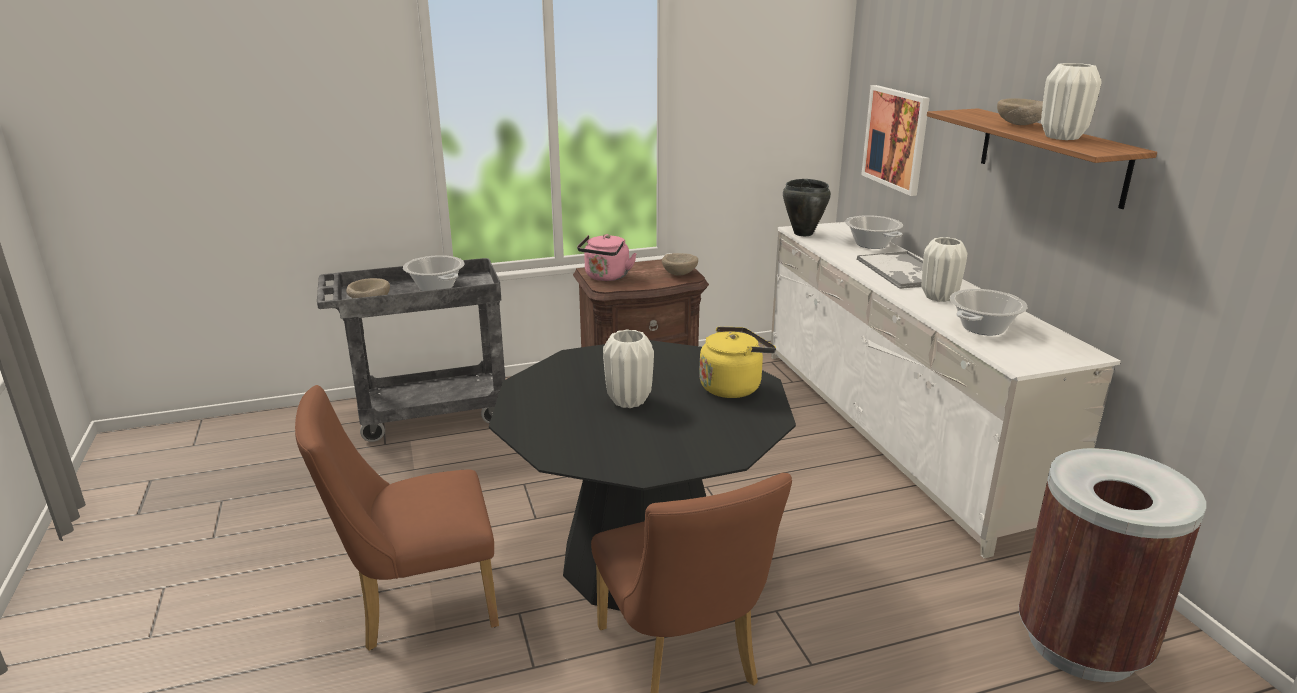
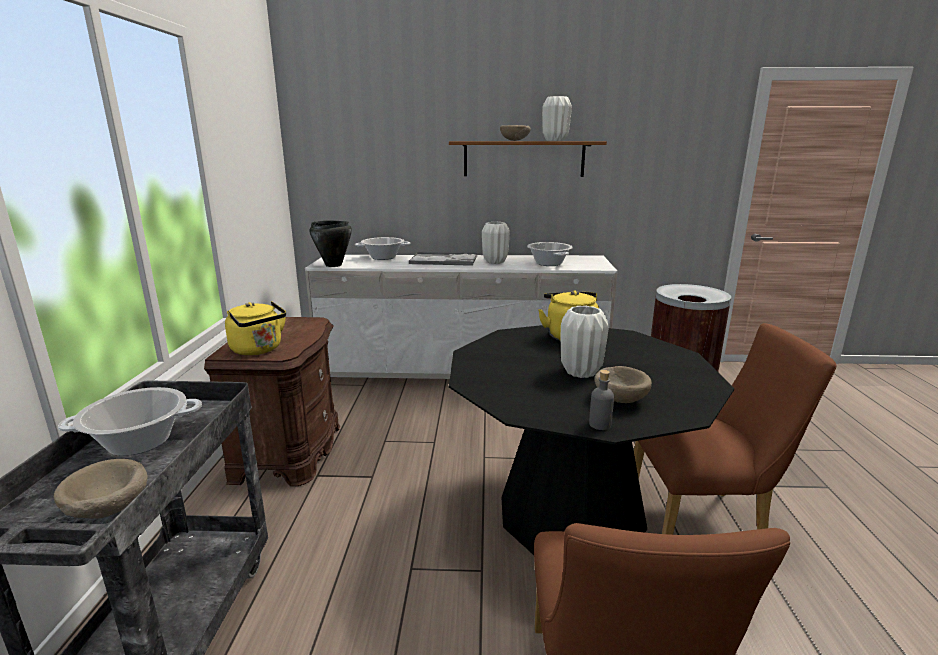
camera: 70 degrees left, 5 degrees down
(516, 417) = (600, 424): none -> grey bottle
(606, 277) = (259, 350): pink kettle -> yellow kettle
(680, 274) = (301, 323): beige bowl -> beige bowl (619, 398)
(896, 138) = (364, 179): picture -> none

